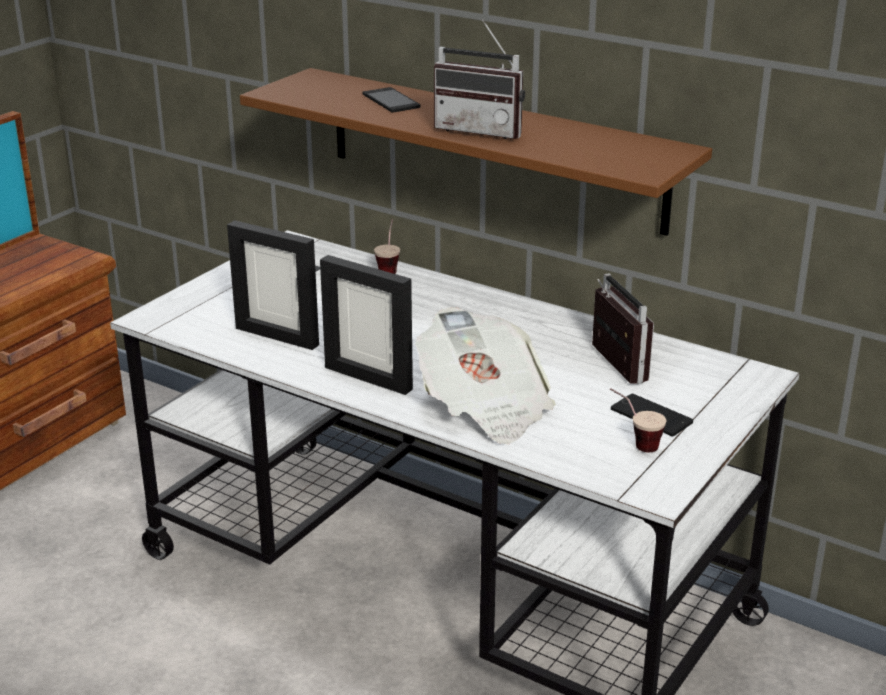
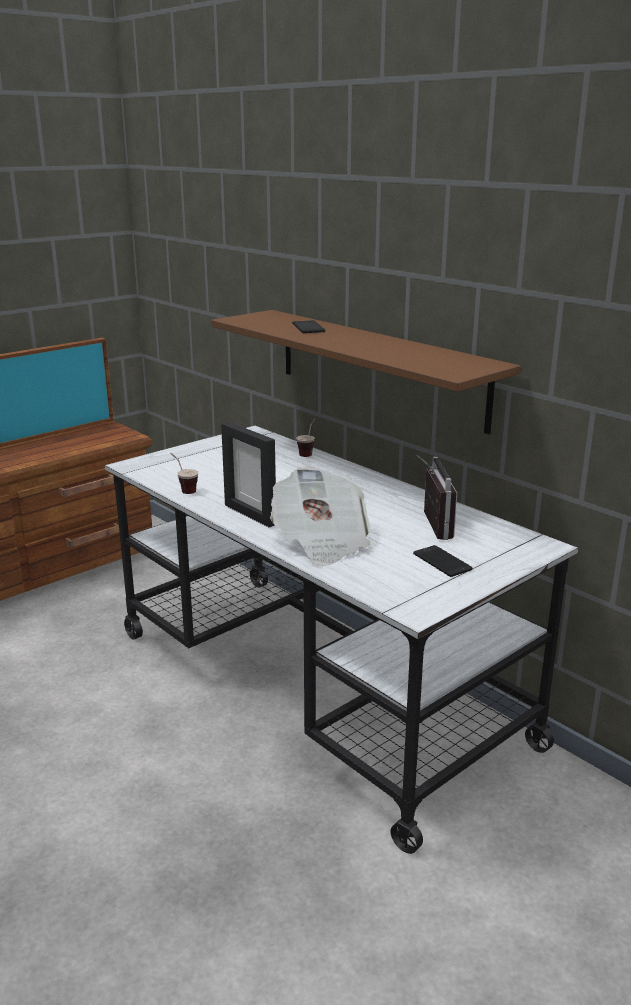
camera: 15 degrees right, 5 degrees down
(278, 335) = (206, 483): picture frame -> none
(482, 130) = (357, 345): radio -> none
(634, 443) = (417, 577): cup -> cup (183, 489)

